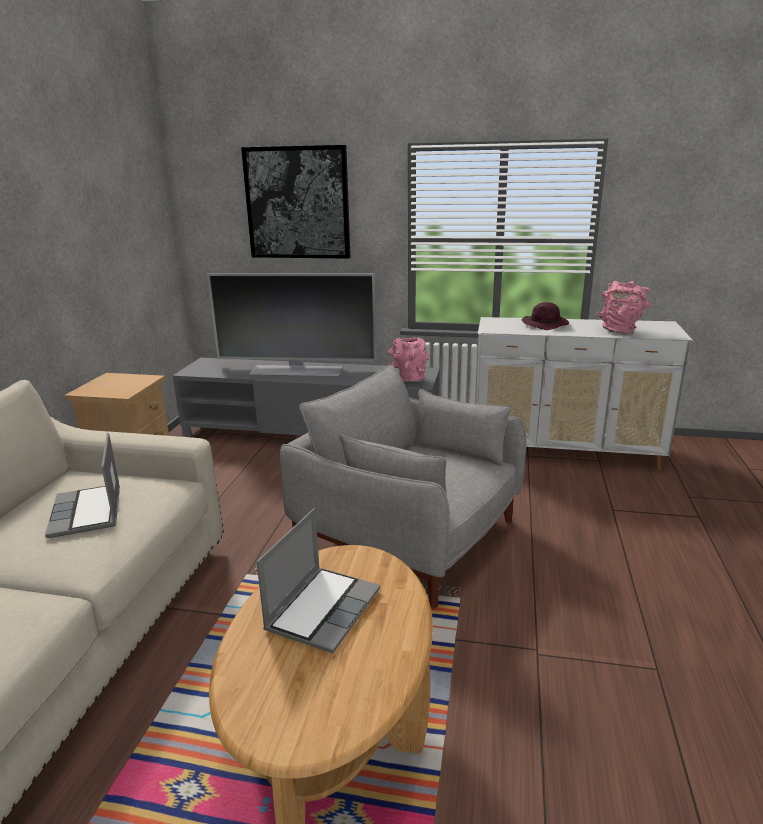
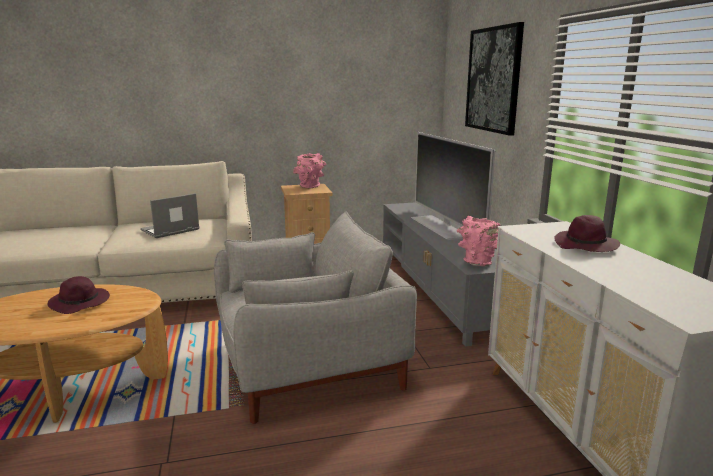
camera: 65 degrees right, 5 degrees down
(323, 609) = (80, 303): laptop -> purple hat
(407, 535) = (309, 365): grey armchair -> grey armchair turned 60 degrees clockwise
(620, 330) = (639, 282): pink vase -> pink vase (311, 187)

